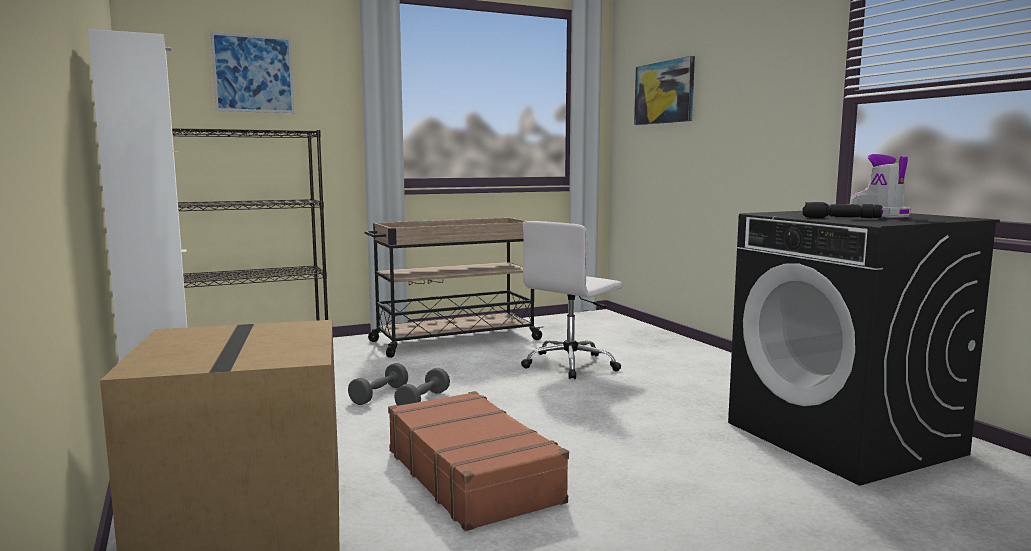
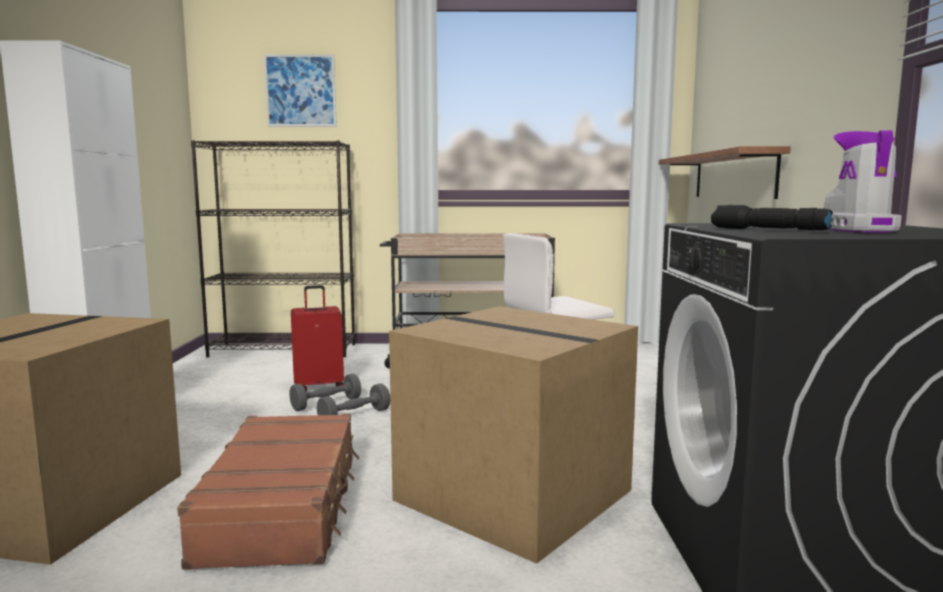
camera: 25 degrees right, 0 degrees up
(347, 381) = (319, 386): none -> red suitcase
(630, 435) = (509, 495): none -> cardboard box
(664, 92) = (732, 85): picture -> none
(669, 166) = (733, 175): none -> shelf

